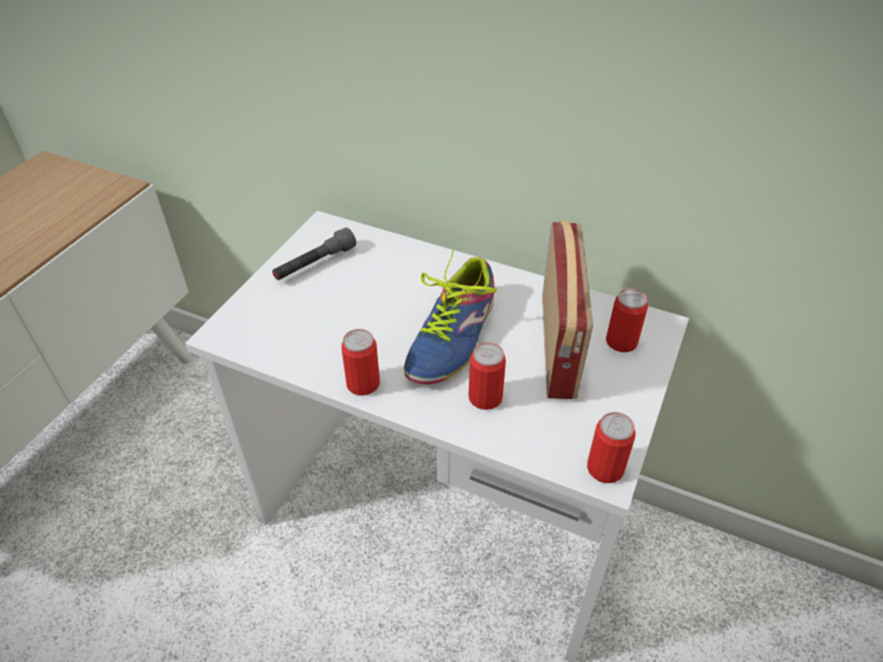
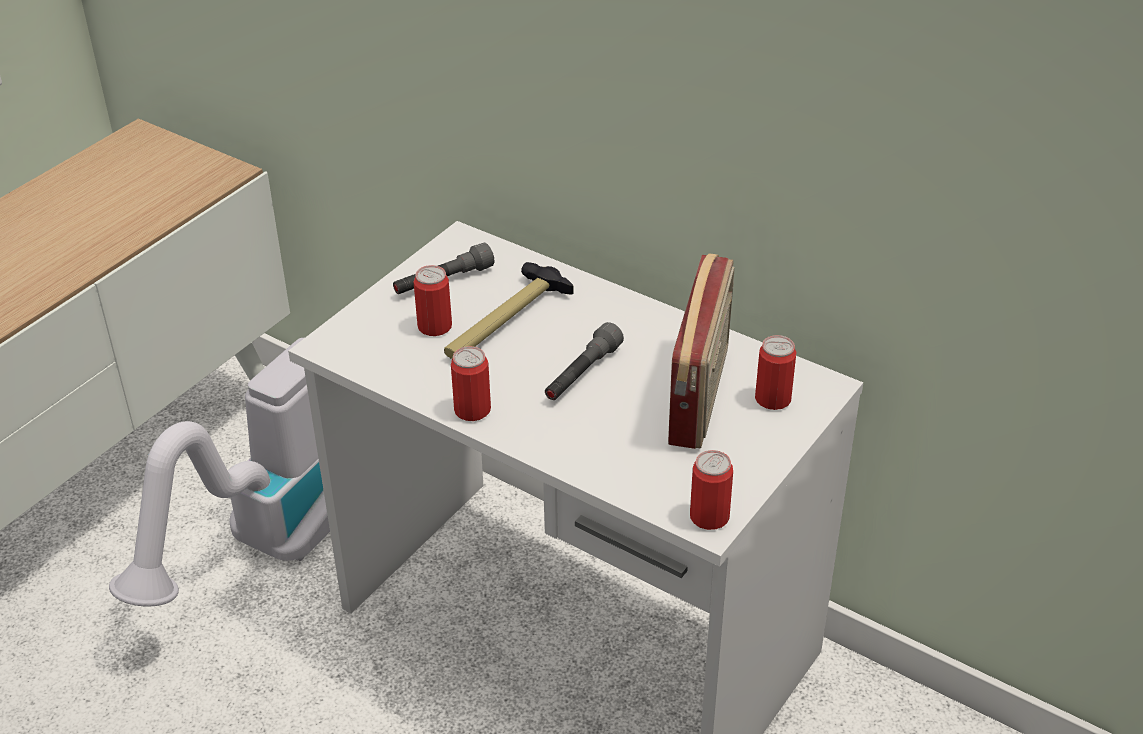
camera: 10 degrees right, 5 degrees down
(196, 477) = (270, 548): none -> vacuum cleaner
(375, 295) = (505, 322): none -> hammer
(452, 337) = (582, 374): shoe -> grey flashlight
(485, 397) = (601, 437): can -> can (435, 326)

